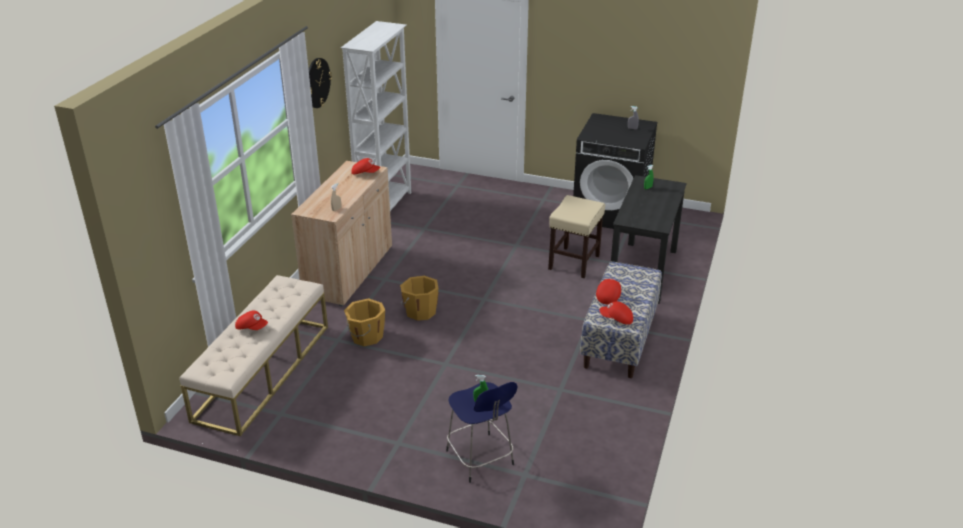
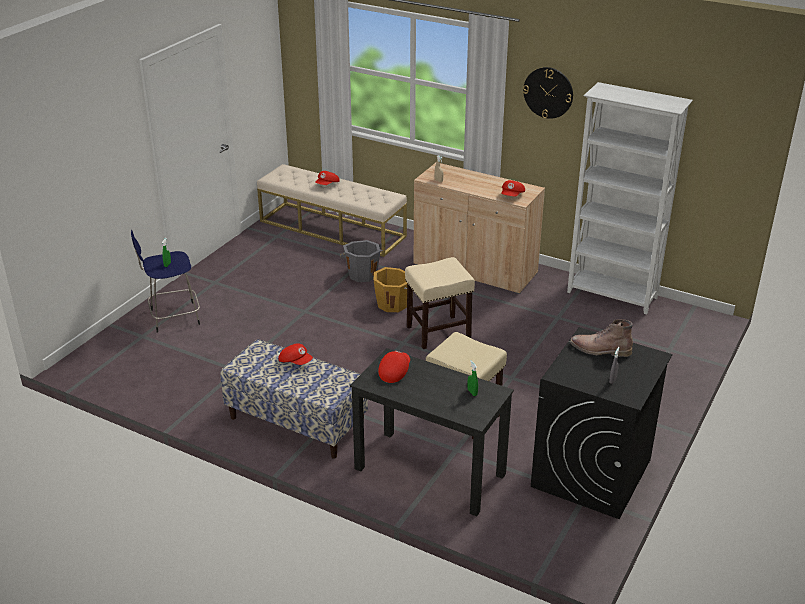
camera: 100 degrees right, 0 degrees up
(366, 336) = (362, 274): orange bucket -> grey bucket
(462, 283) = (437, 332): none -> beige stool
(601, 132) = (600, 350): none -> brown boot
(616, 319) = (252, 359): red cap -> red cap (394, 372)

